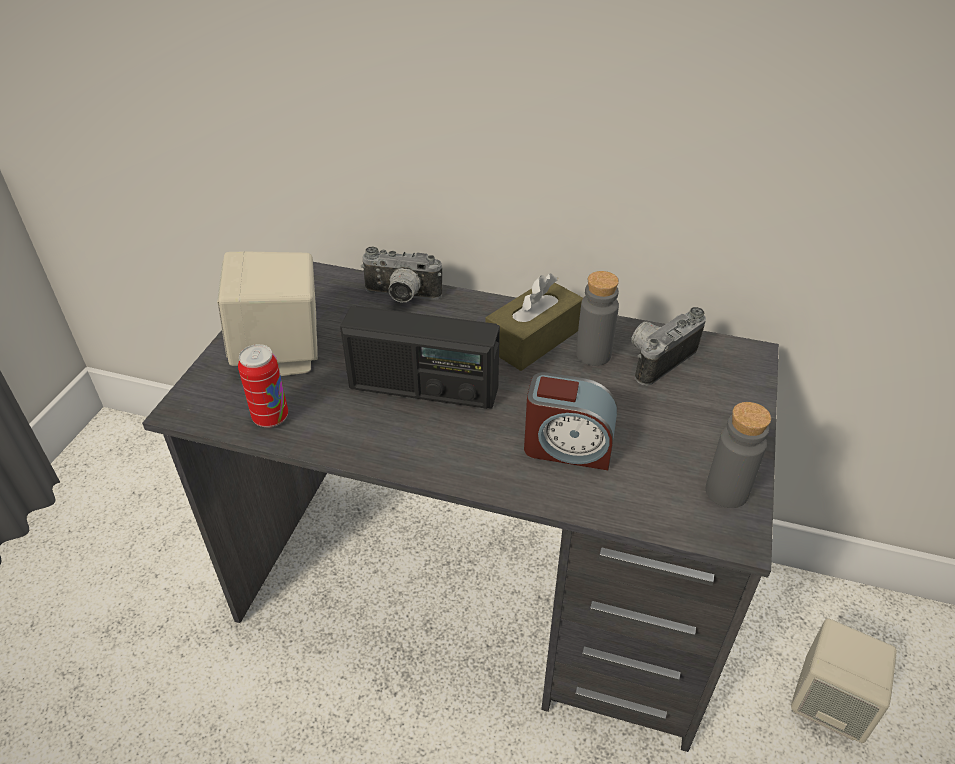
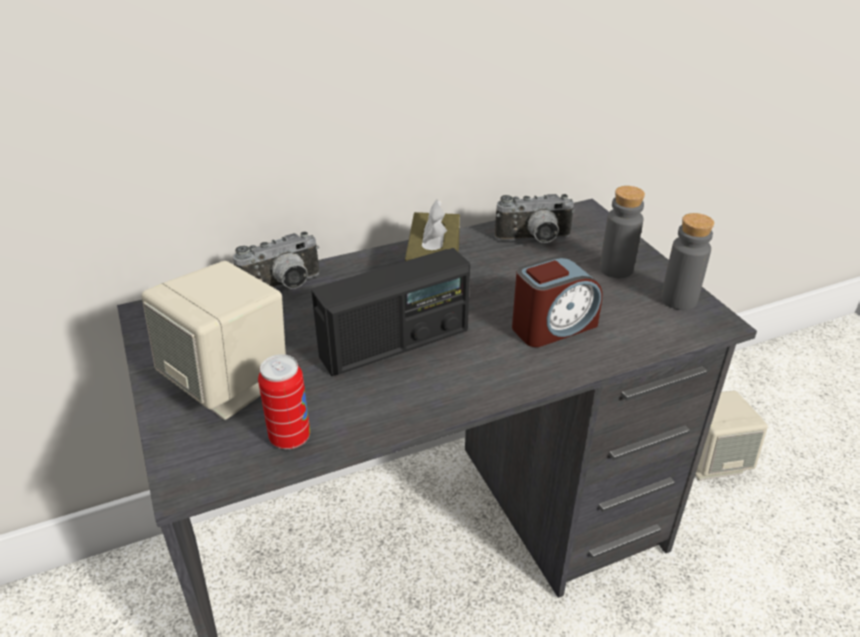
camera: 40 degrees left, 5 degrees down
(593, 354) = (489, 258): grey bottle -> grey bottle (616, 269)
(657, 359) = (534, 241): camera -> camera turned 105 degrees counterclockwise

